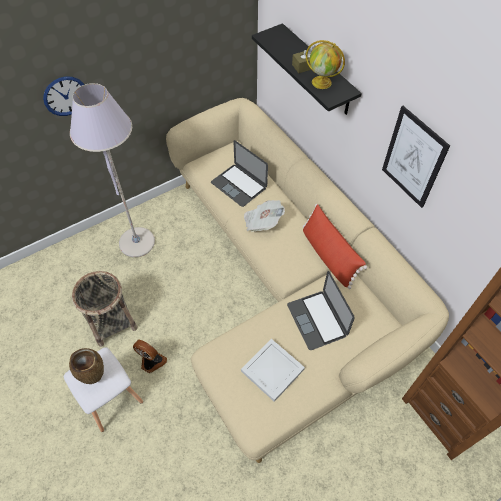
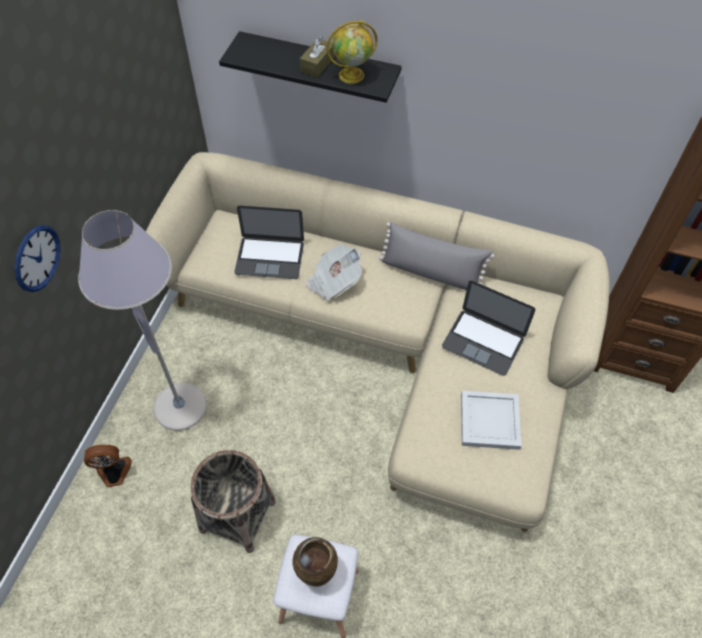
camera: 40 degrees left, 0 degrees up
(151, 362) = (326, 522): fan -> fan (114, 472)
(328, 256) = (431, 272): red pillow -> grey pillow
(413, 158) = (500, 107): picture -> none

